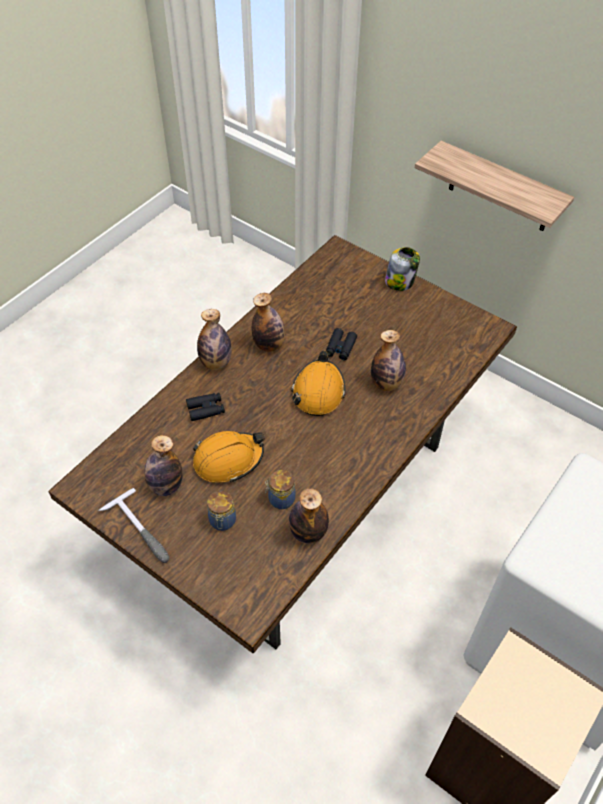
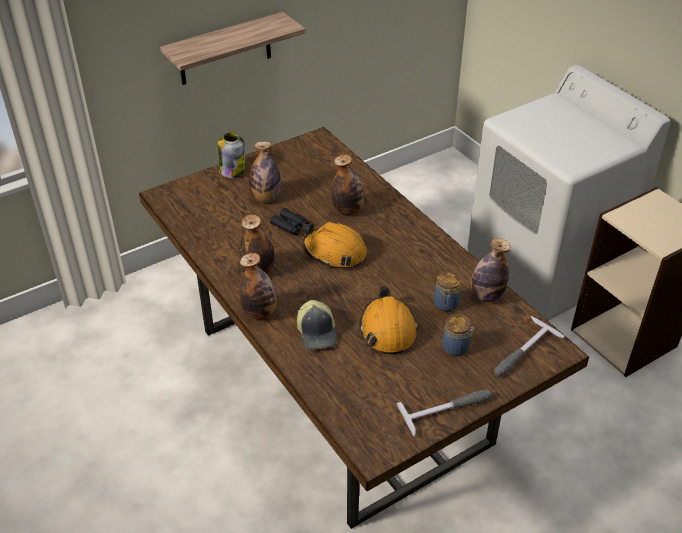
camera: 70 degrees left, 10 degrees down
(165, 486) = (400, 381): bottle -> bottle (266, 198)
(206, 409) = (317, 332): black binoculars -> cap
(236, 580) = (521, 352): none -> hammer

